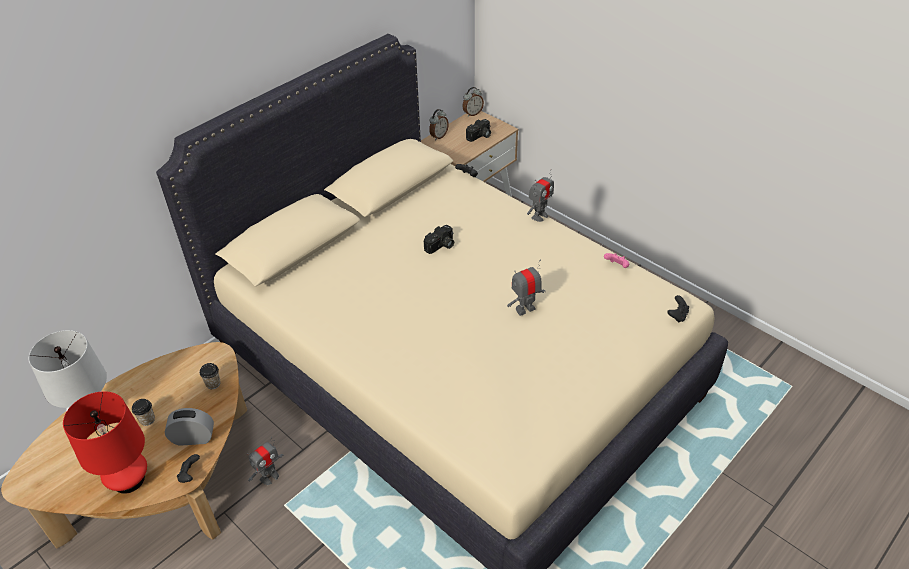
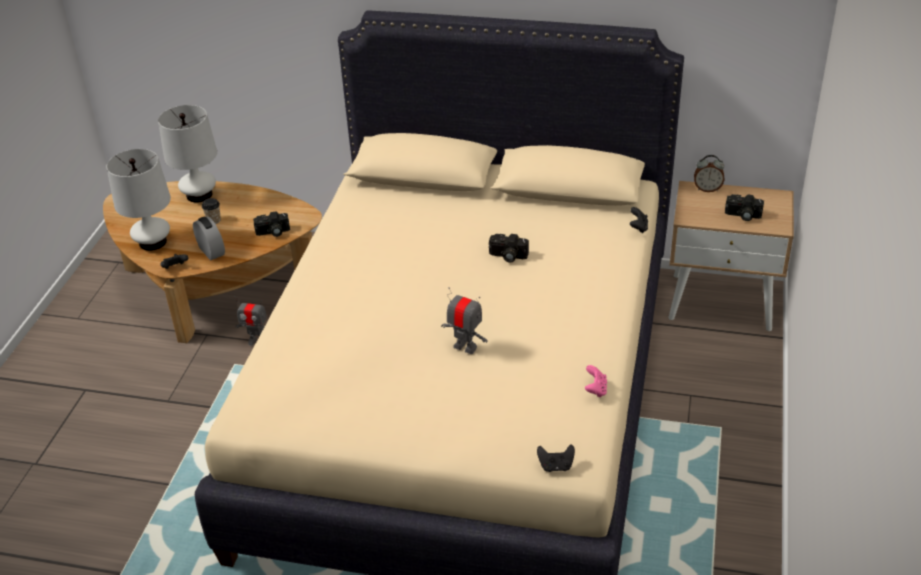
camera: 60 degrees right, 5 degrees down
(129, 480) = (152, 242): red table lamp -> white table lamp
(213, 384) = (273, 232): cup -> camera
(472, 113) = (779, 193): alarm clock -> none
(539, 216) = (624, 302): toy robot -> none

